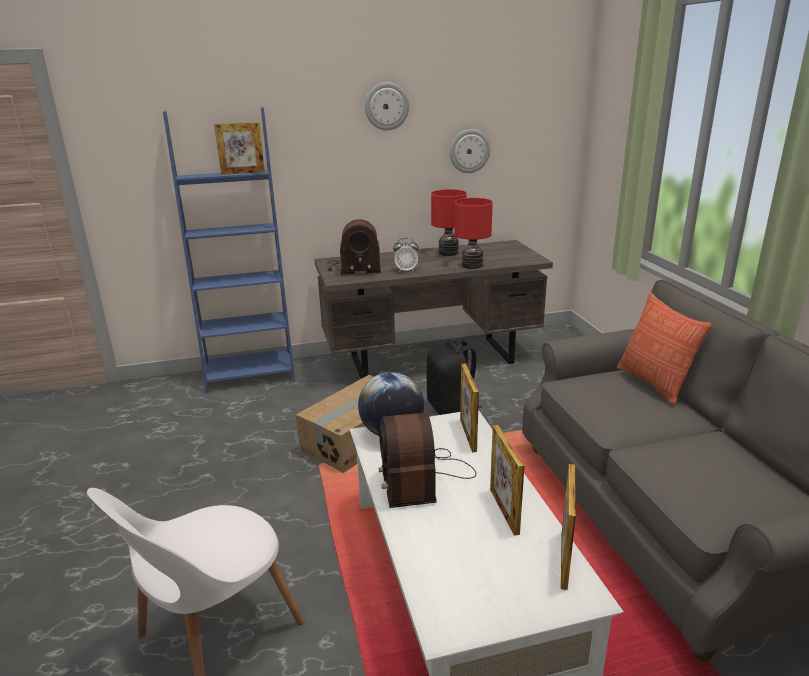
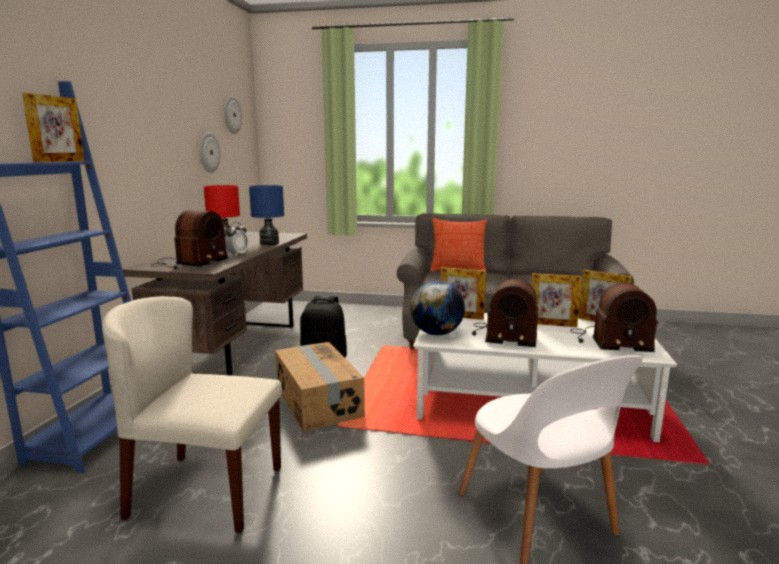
camera: 65 degrees left, 10 degrees down
(200, 443) = (205, 491): none -> beige chair
(386, 106) = (157, 102): wall clock -> wall clock (232, 115)
(472, 265) = (269, 243): red table lamp -> blue table lamp
(474, 574) = (609, 341): none -> radio

